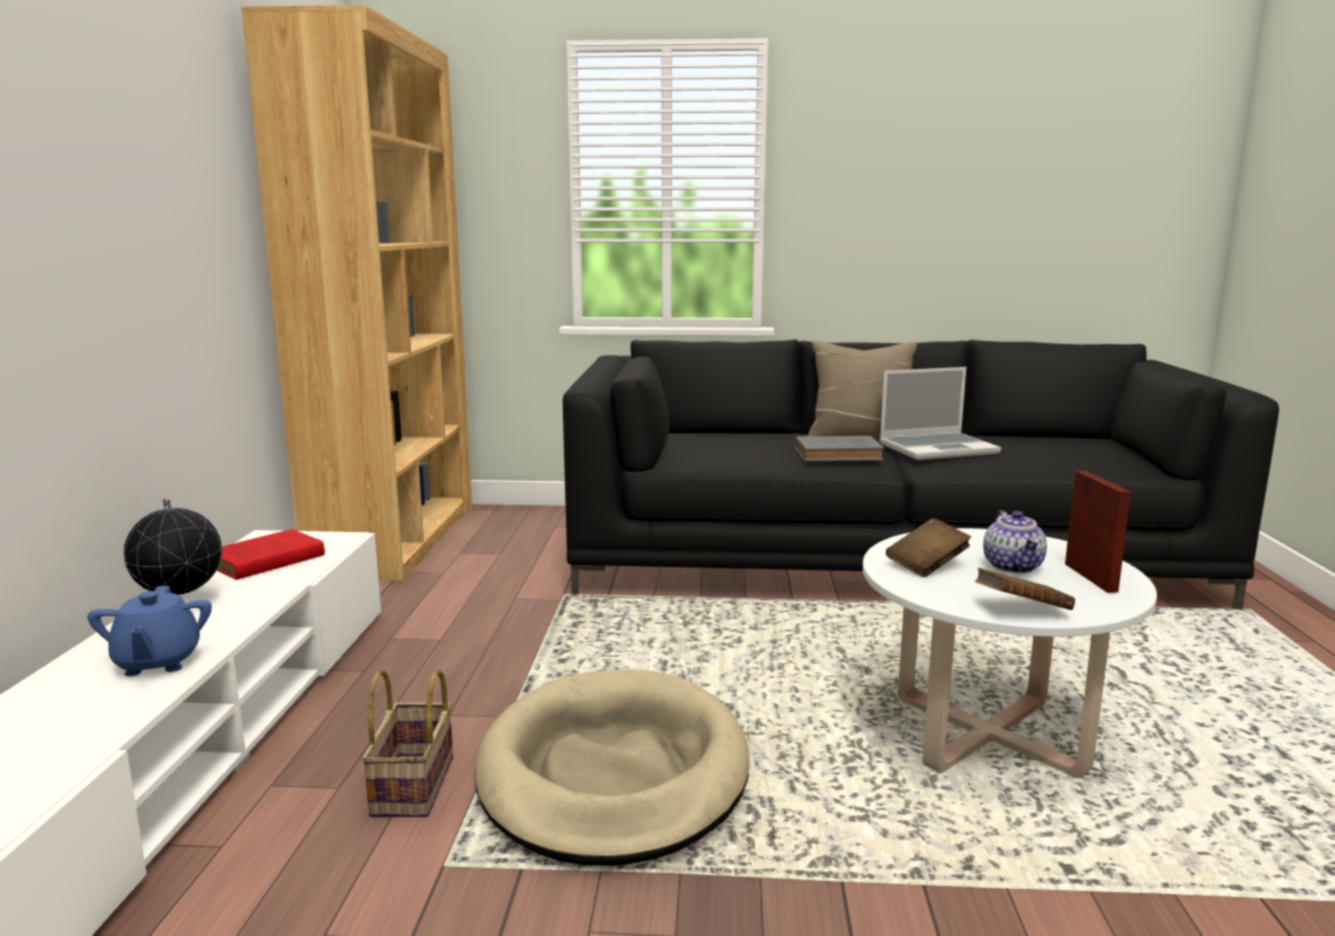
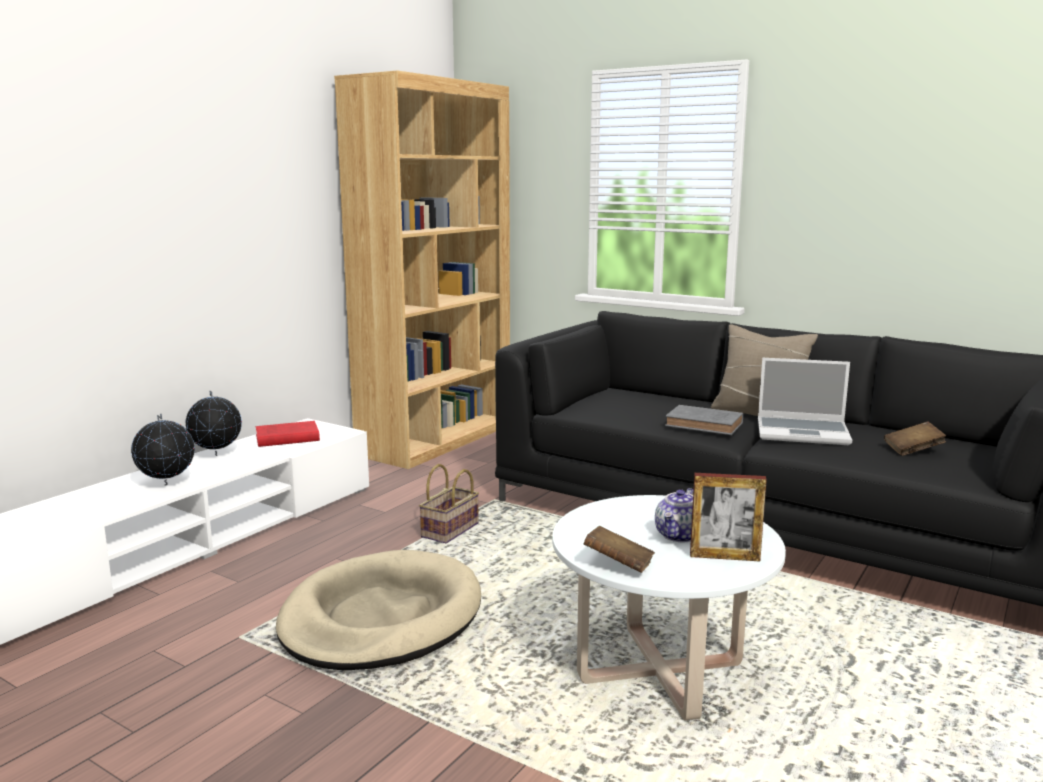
camera: 30 degrees right, 0 degrees up
(157, 663) = (167, 484): blue teapot -> globe
(414, 787) = (272, 593): basket -> basket (450, 531)
(927, 565) = (615, 520): brown book -> brown book (913, 450)
(1090, 577) = (724, 557): picture frame -> picture frame turned 75 degrees clockwise

